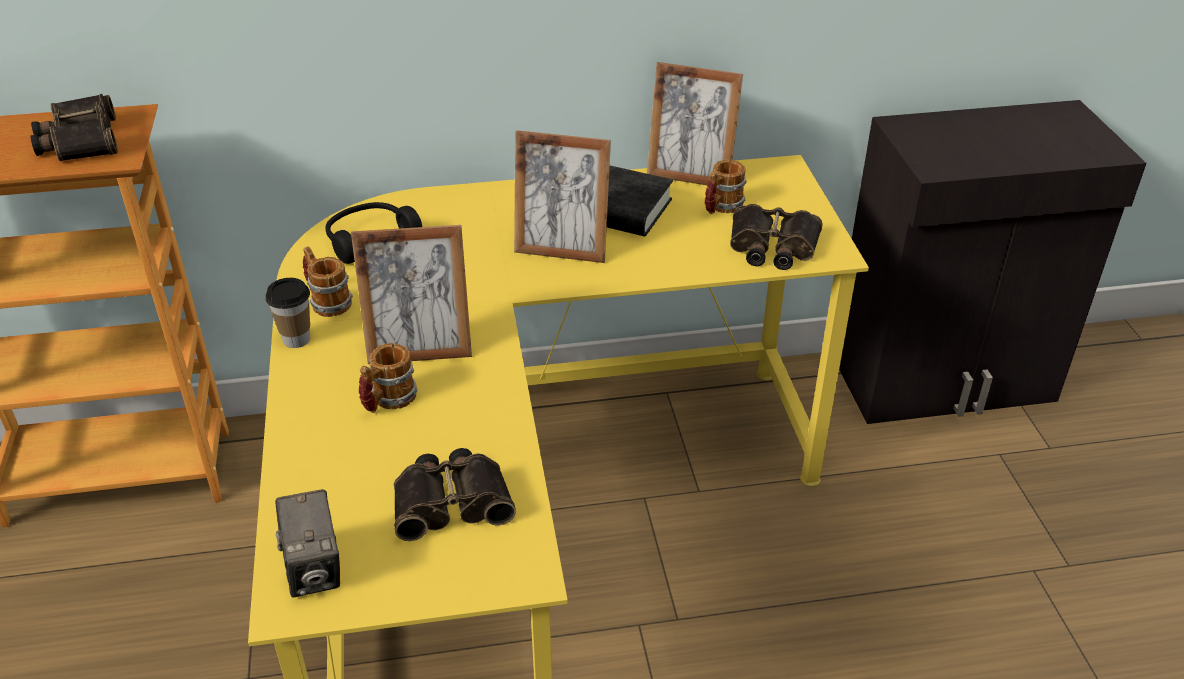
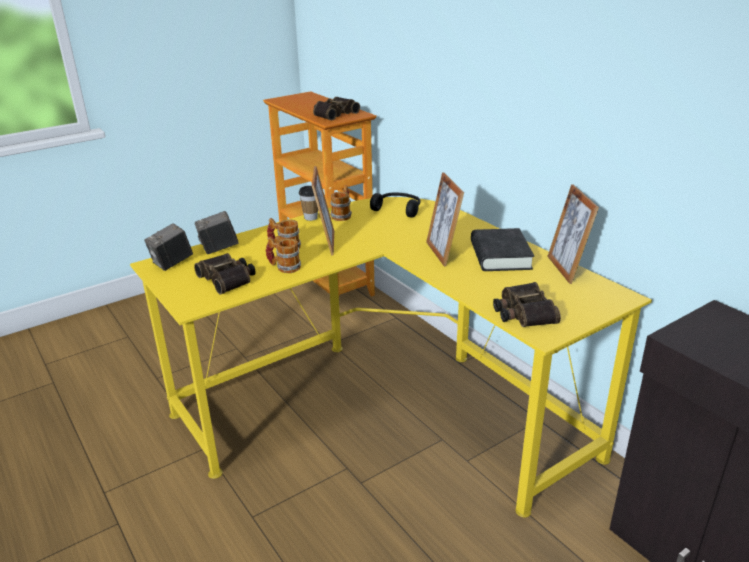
camera: 65 degrees right, 10 degrees down
(311, 488) = (219, 249): none -> camera
(420, 351) = (325, 243): picture frame -> picture frame turned 150 degrees counterclockwise
(721, 207) = (545, 286): mug -> mug (284, 267)

